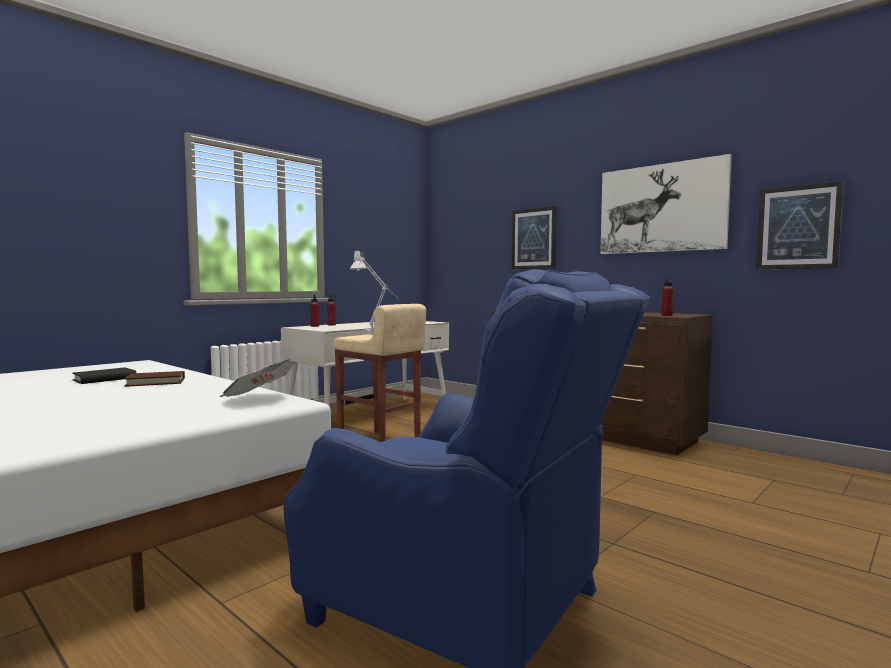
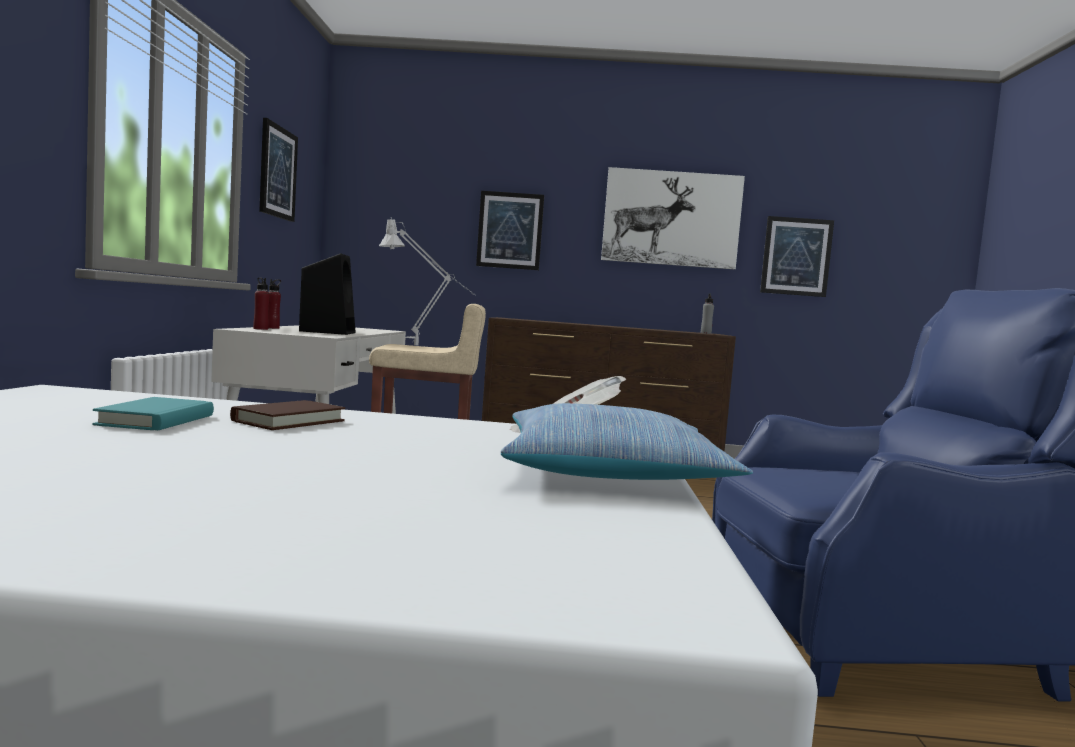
camera: 40 degrees left, 0 degrees up
(105, 379) = (156, 420): black book -> turquoise book
(161, 422) = (611, 471): none -> pillow
(357, 326) = (327, 332): none -> black speaker
(365, 224) = (277, 172): none -> picture
(667, 315) = (706, 333): red bottle -> grey bottle

